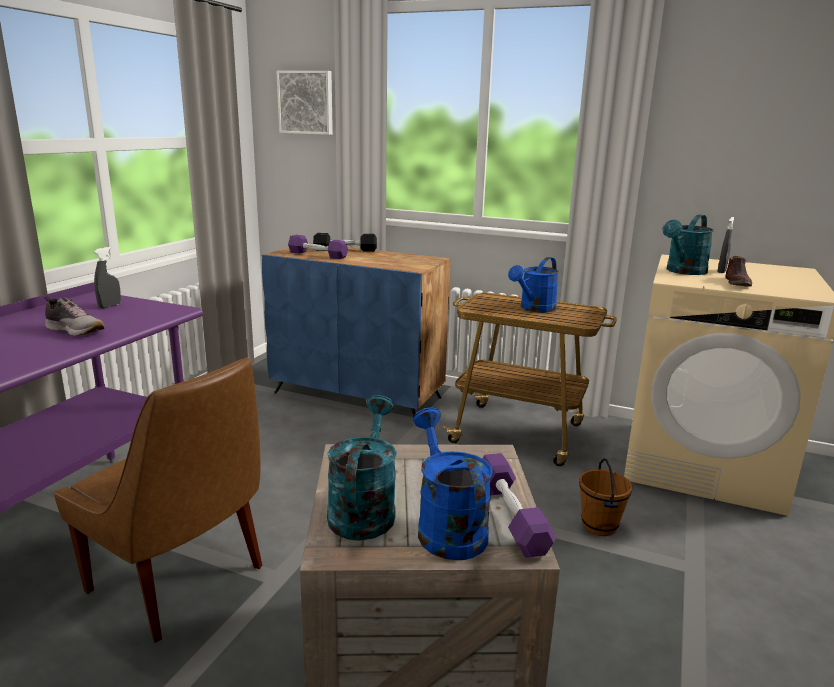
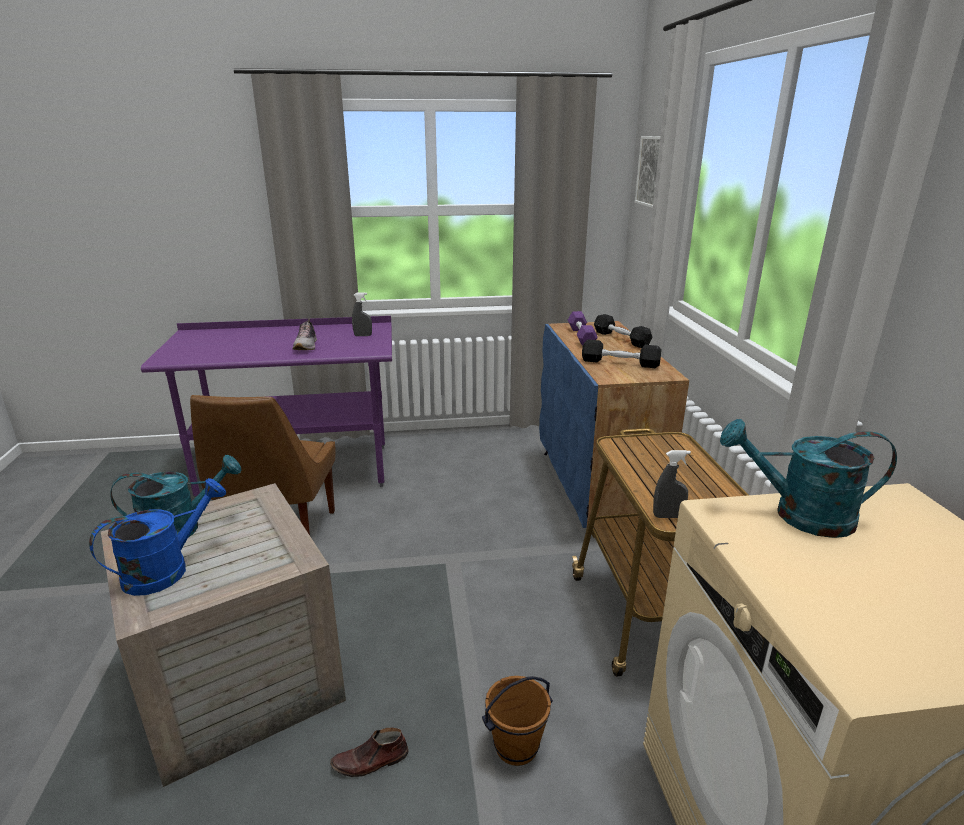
camera: 60 degrees right, 5 degrees up
(392, 260) = (620, 363): none -> black dumbbell
(511, 516) = (191, 596): purple dumbbell -> none
(534, 309) = (678, 476): blue watering can -> none
(721, 271) = (877, 550): grey spray bottle -> grey spray bottle (668, 516)
(737, 283) = (805, 573): brown shoe -> brown shoe (370, 761)

